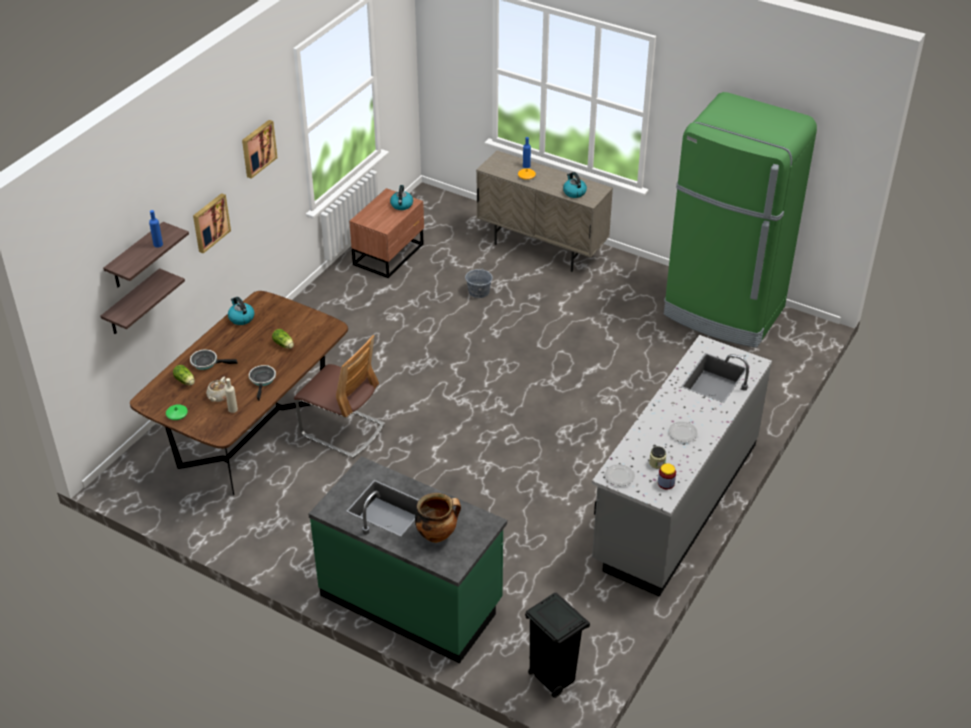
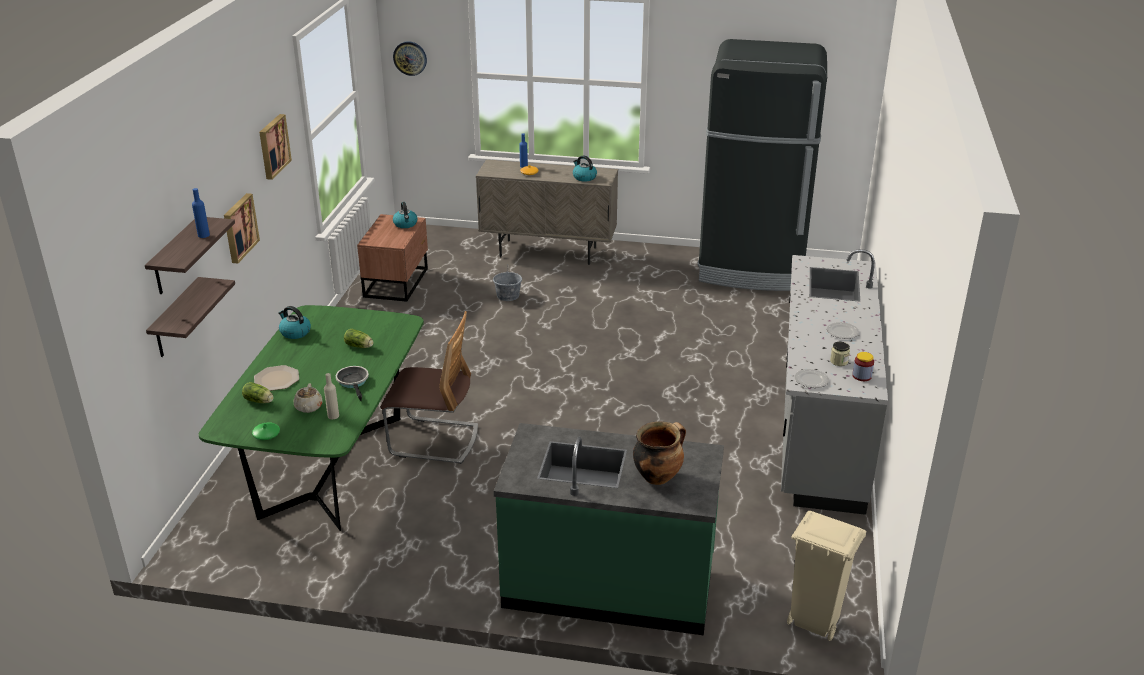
camera: 20 degrees left, 10 degrees down
(207, 362) = (276, 379): frying pan -> plate
(252, 434) = (332, 467): brown dining table -> green dining table
(440, 42) = (410, 58): none -> wall clock
(552, 678) = (813, 622): black trash can -> beige trash can
(724, 312) = (752, 270): green fridge -> black fridge

